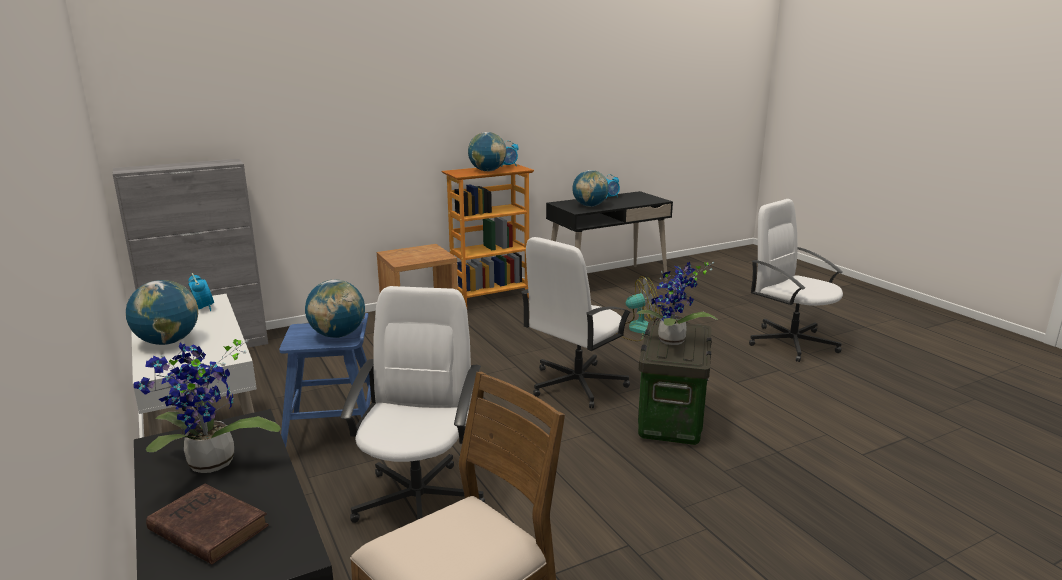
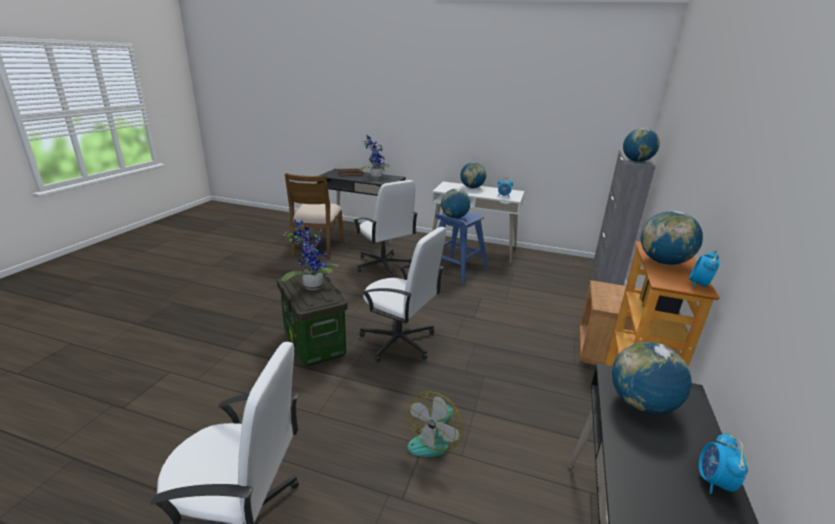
camera: 135 degrees right, 5 degrees up
(220, 163) = (636, 161): none -> globe
(576, 385) = (399, 341): white office chair -> white office chair turned 120 degrees clockwise

